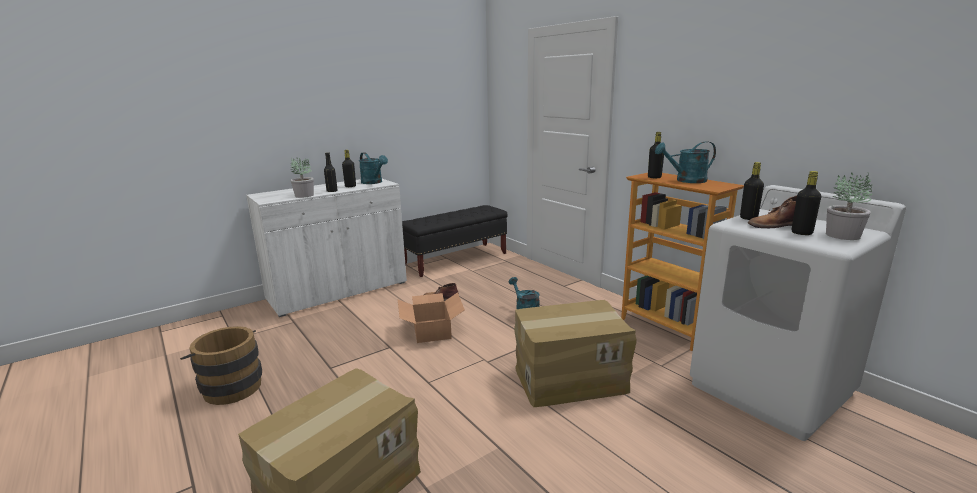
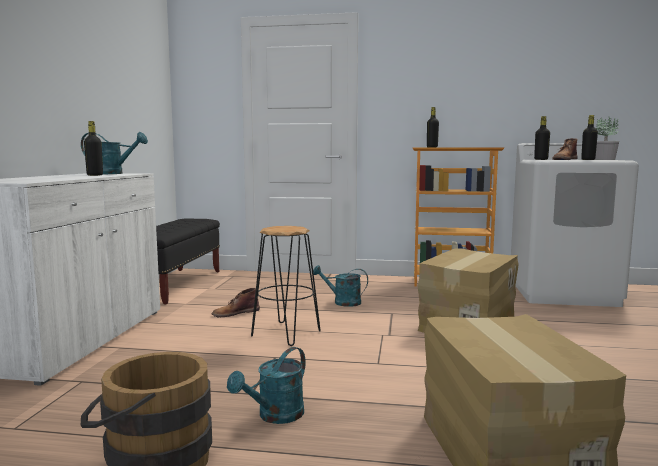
camera: 45 degrees left, 10 degrees down
(304, 195) = (63, 179): potted plant -> none
(332, 191) = (88, 177): black bottle -> none
(432, 330) = (286, 333): cardboard box -> black stool
(686, 180) = (458, 147): turquoise watering can -> turquoise watering can (275, 416)

